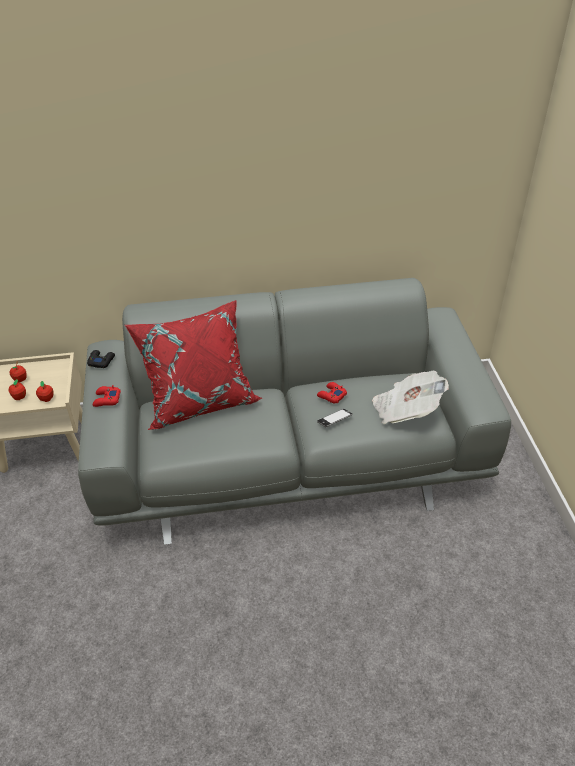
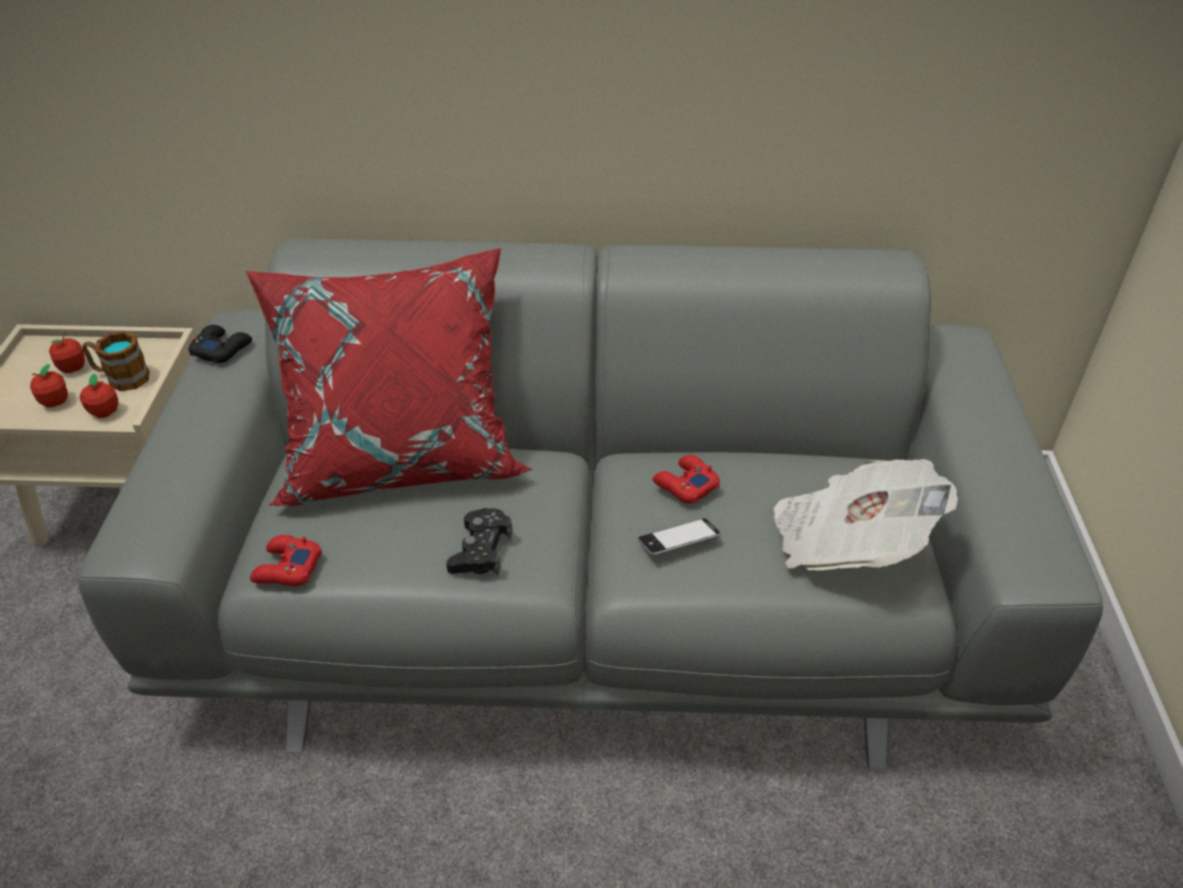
camera: 10 degrees right, 0 degrees up
(47, 381) = (121, 377): none -> mug
(106, 399) = (198, 428): red game controller -> red game controller (286, 568)
(250, 435) = (481, 550): none -> black game controller

